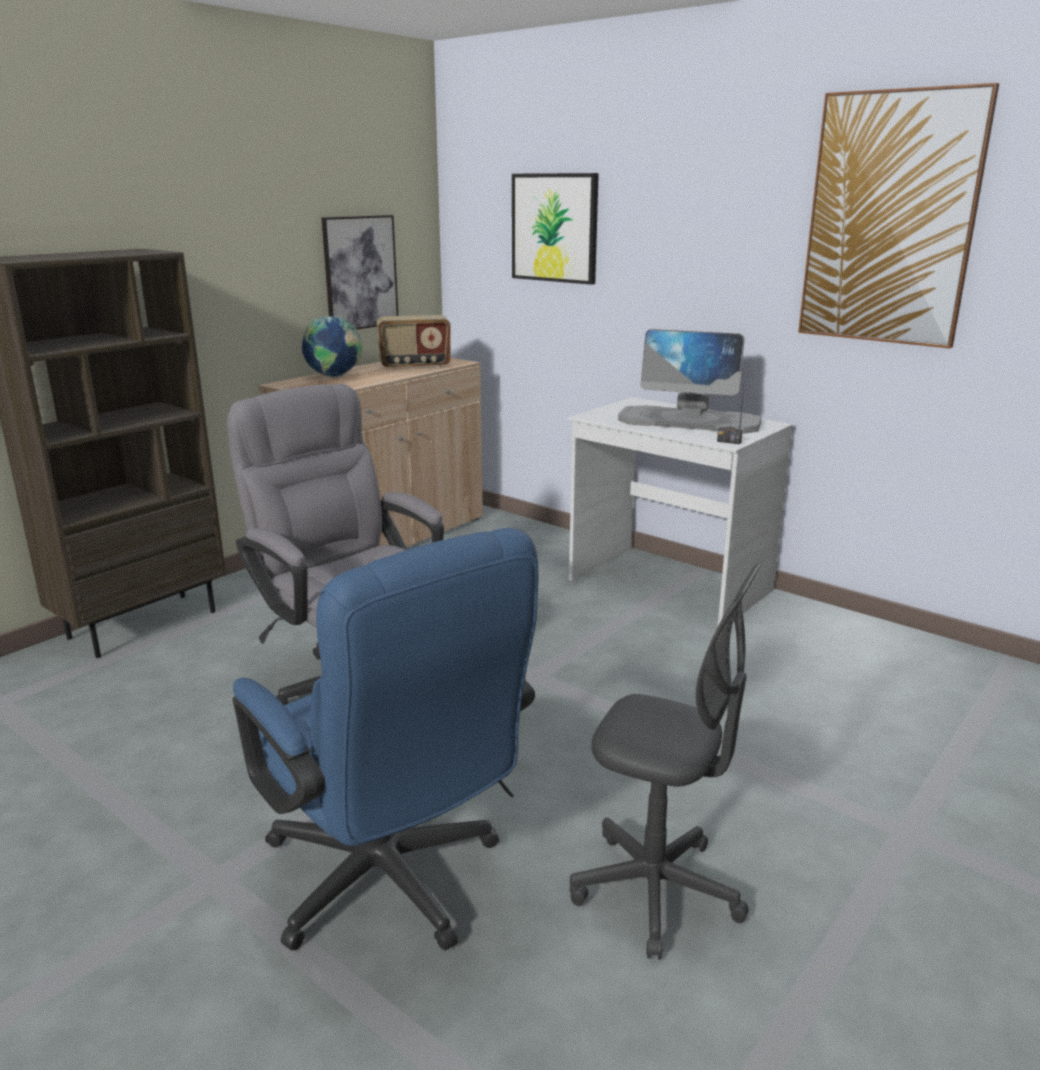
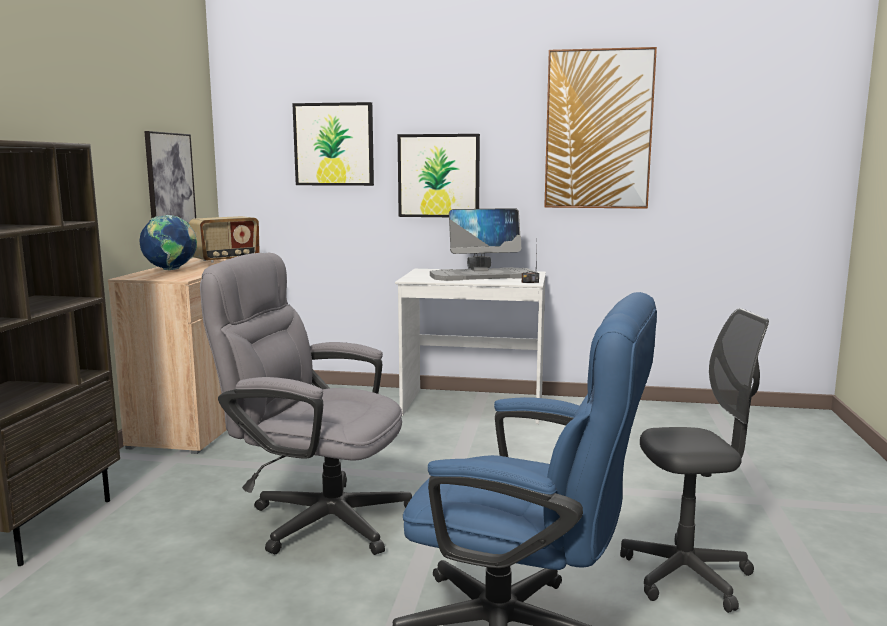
camera: 30 degrees left, 10 degrees down
(670, 276) = (438, 176): none -> picture

